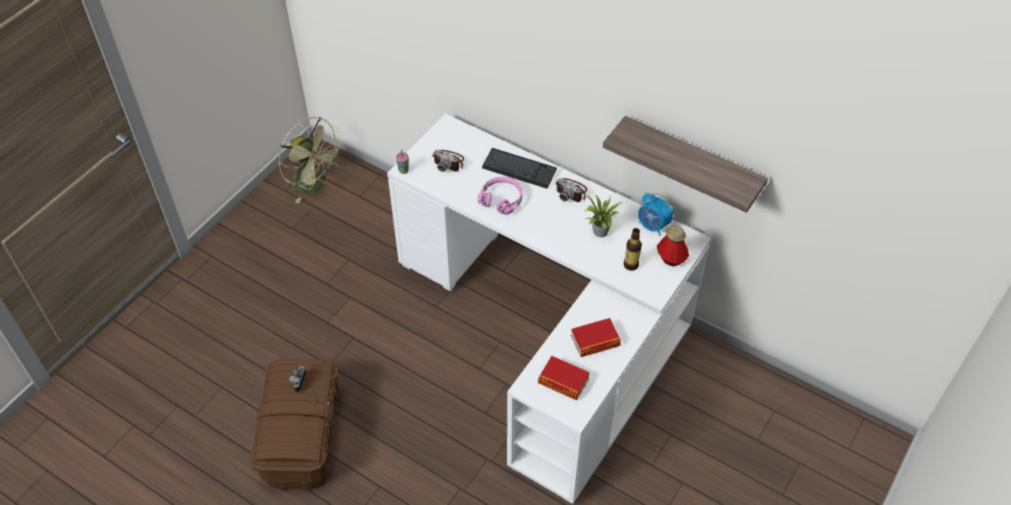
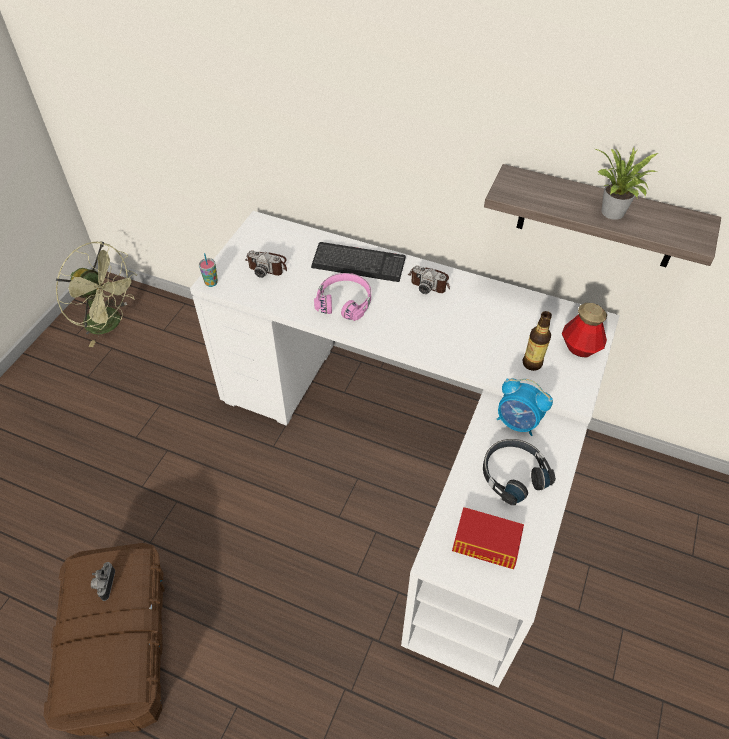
camera: 10 degrees left, 0 degrees up
(595, 341) = (513, 474): book -> black headphones
(599, 233) = (479, 328): potted plant -> potted plant (612, 214)
(653, 226) = (543, 310): alarm clock -> alarm clock (517, 422)

